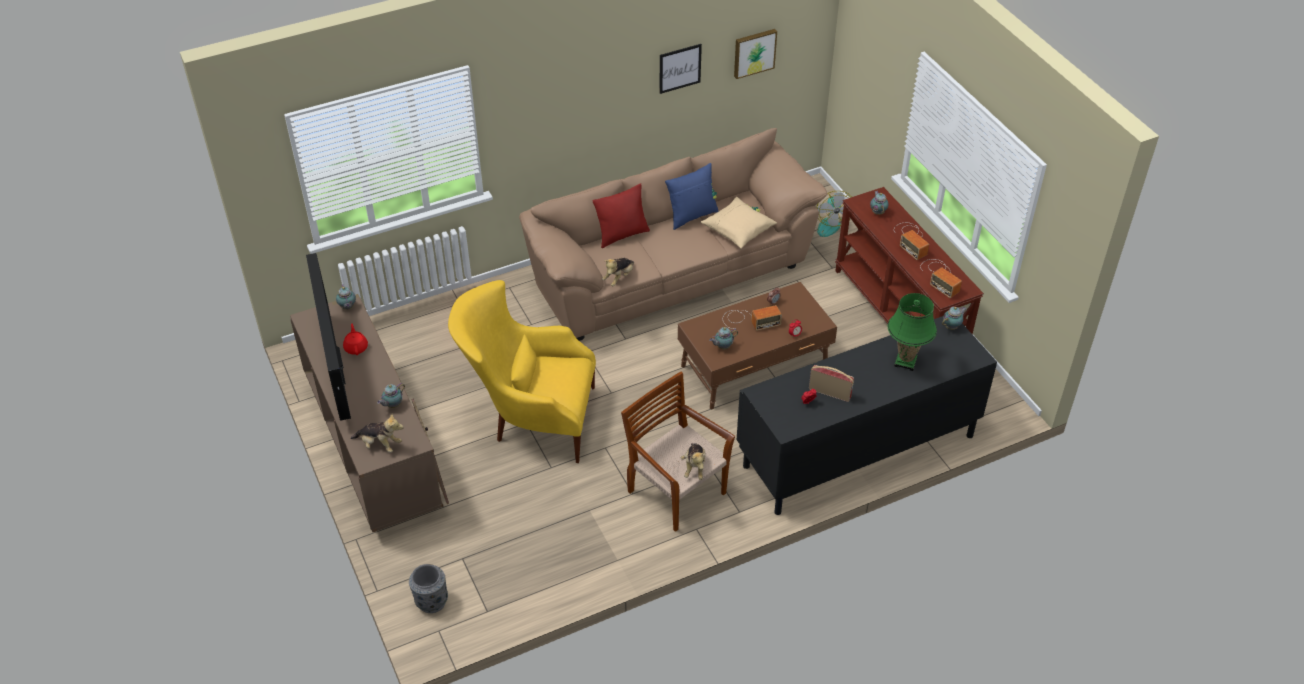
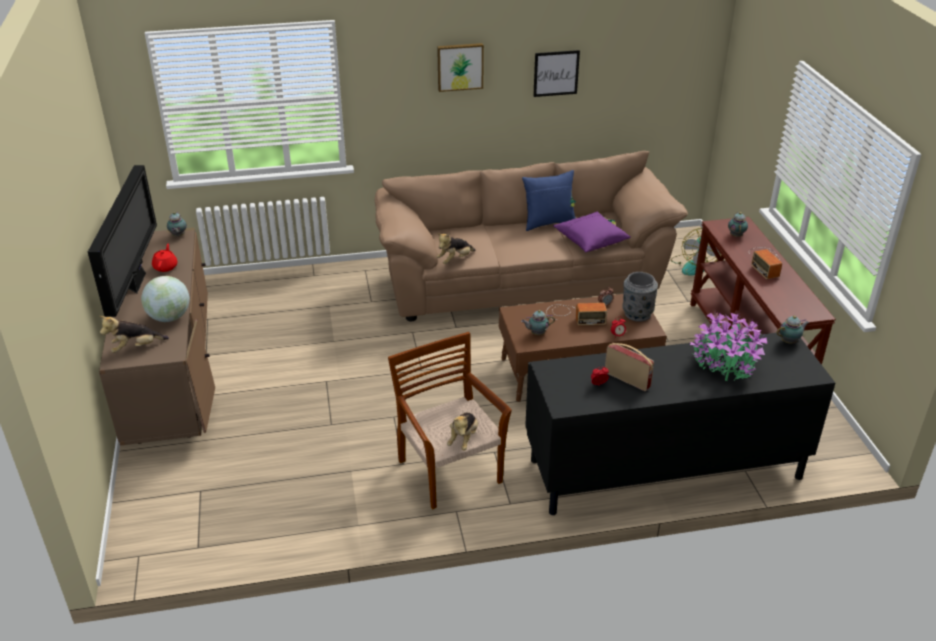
camera: 15 degrees right, 10 degrees down
(379, 444) = (136, 348): plush toy -> plush toy turned 120 degrees clockwise
(392, 405) = (169, 317): teapot -> globe
(431, 601) = (147, 525): grey vase -> grey vase (636, 313)
(530, 418) = (331, 378): yellow armchair -> none
(622, 235) = (474, 228): red pillow -> none
(738, 230) = (590, 241): beige pillow -> purple pillow
(754, 52) = (635, 73): picture -> picture (460, 66)
(905, 362) = (725, 365): green table lamp -> potted plant
(940, 277) = (789, 297): radio -> none

